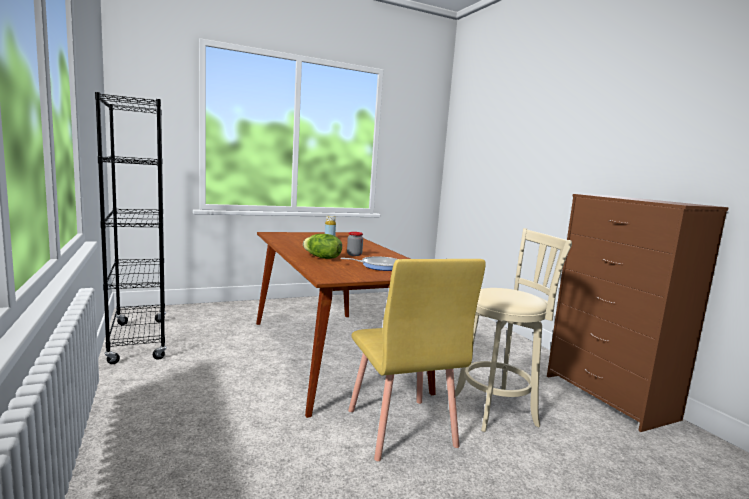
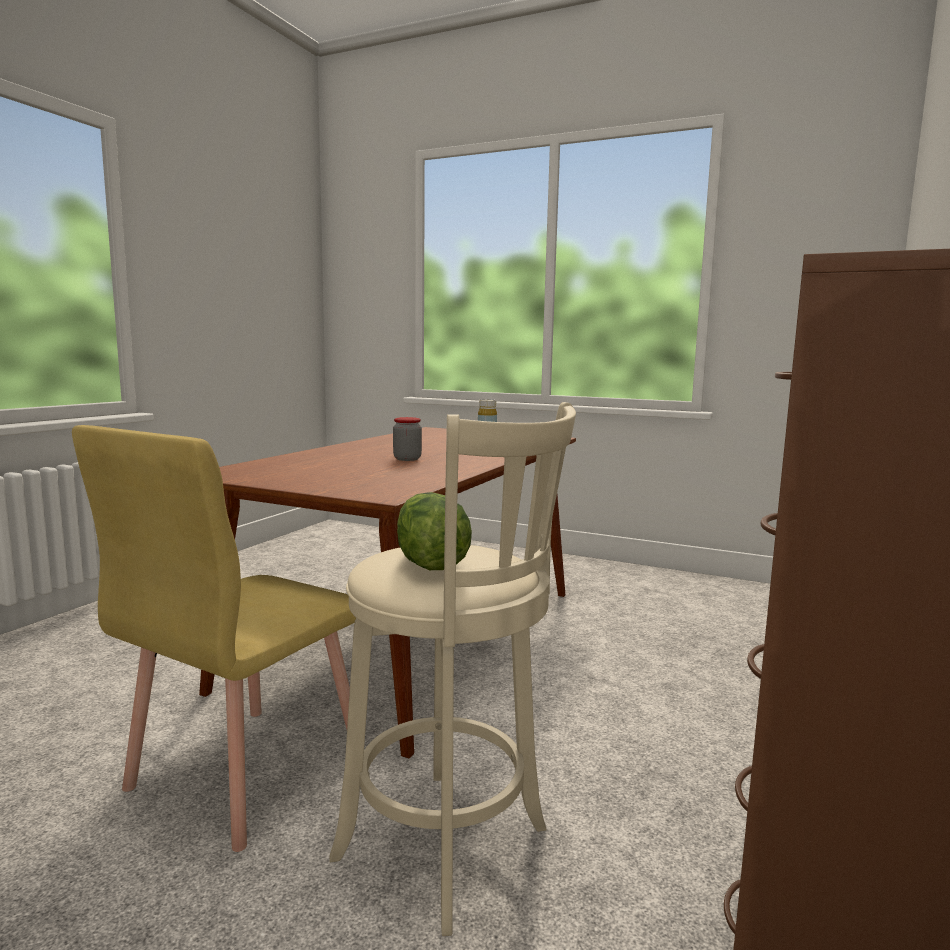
camera: 50 degrees right, 0 degrees up
(139, 340) = (273, 554): black bookcase -> none
(322, 258) = (339, 456): lettuce -> lettuce (429, 563)
(379, 266) = (359, 474): frying pan -> none

